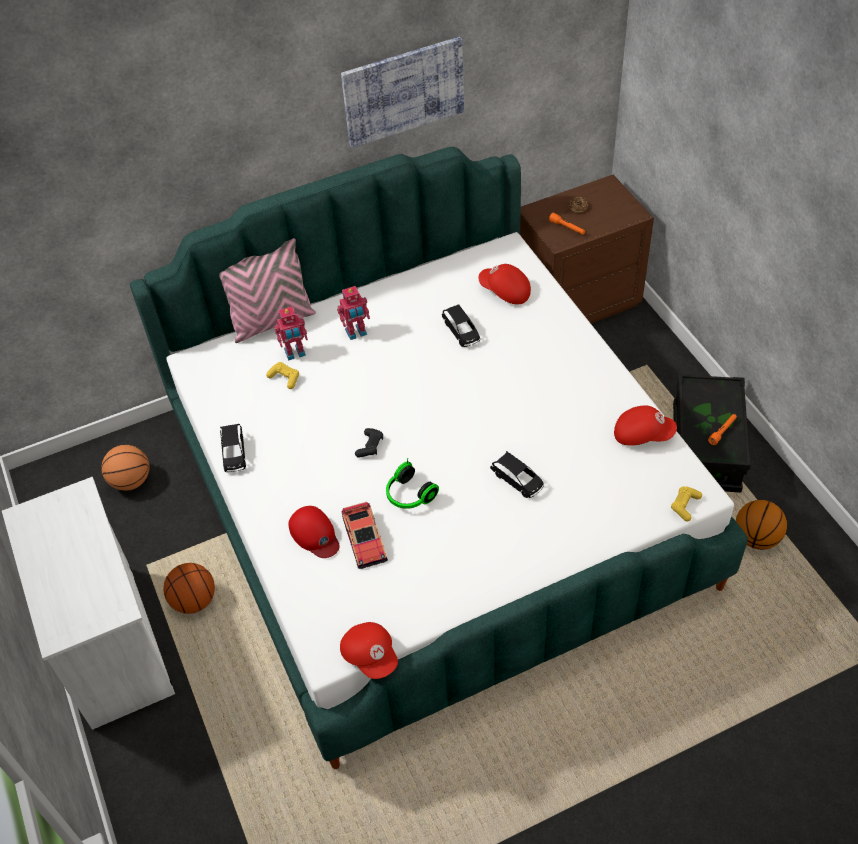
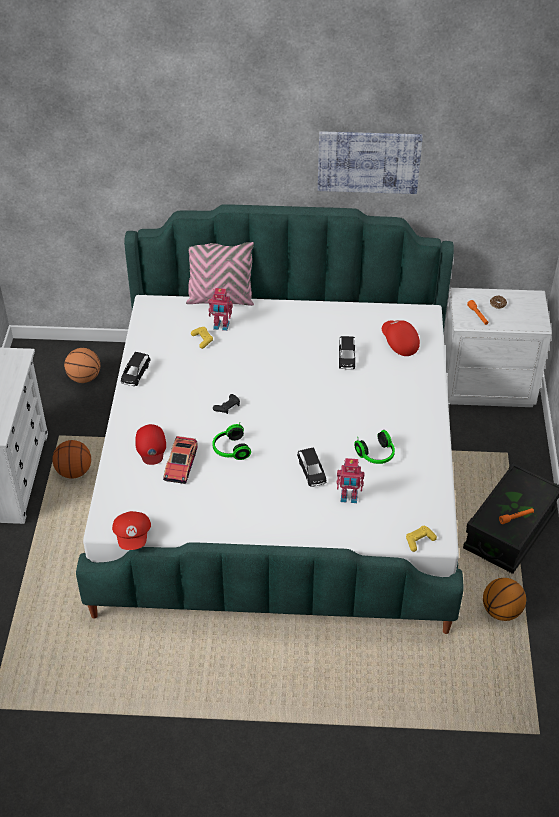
camera: 25 degrees right, 5 degrees down
(356, 333) = (272, 329): toy robot -> toy robot (349, 498)
(572, 429) = (376, 455): none -> headphones
(576, 300) = (486, 384): brown nightstand -> white nightstand
(642, 434) = (426, 480): red cap -> none

